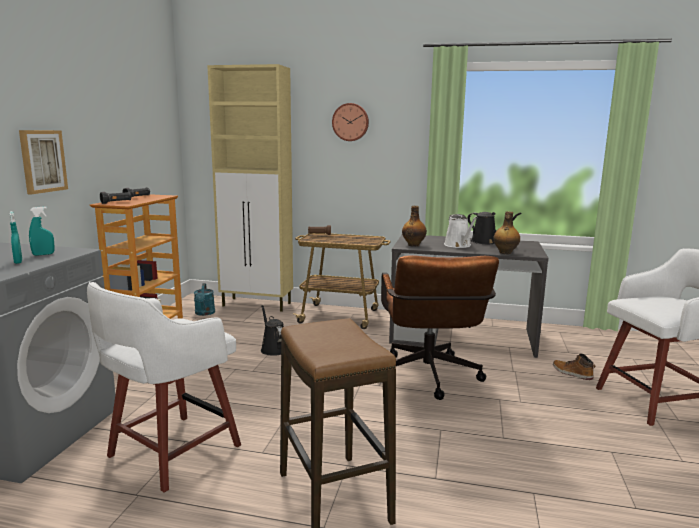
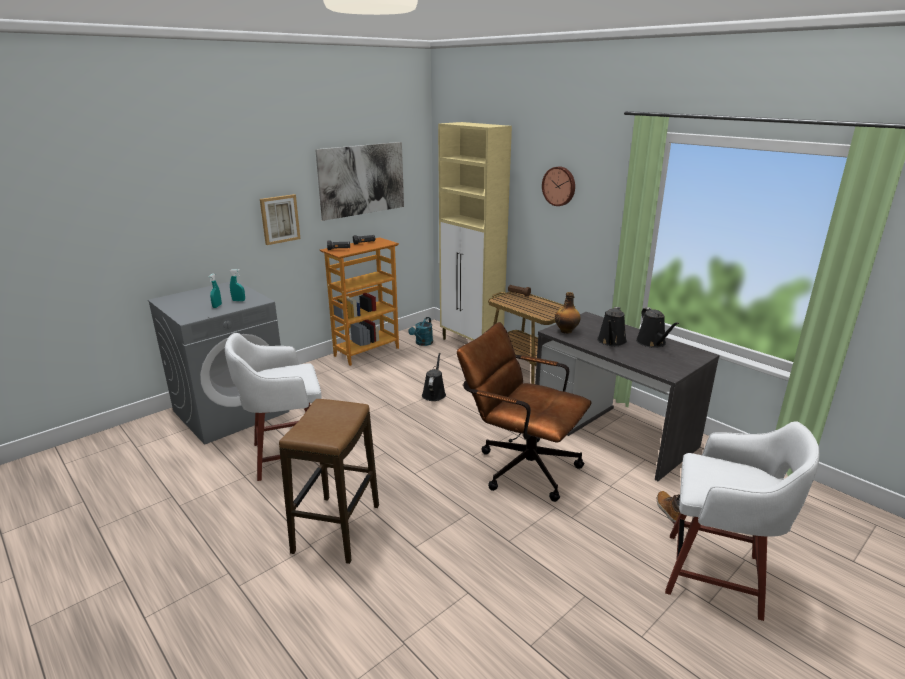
camera: 35 degrees right, 10 degrees up
(123, 124) = (362, 180): none -> picture
(429, 379) = (520, 465): brown office chair -> brown office chair turned 90 degrees clockwise
(458, 245) = (611, 341): white watering can -> black watering can
(505, 253) = (640, 364): bottle -> none

